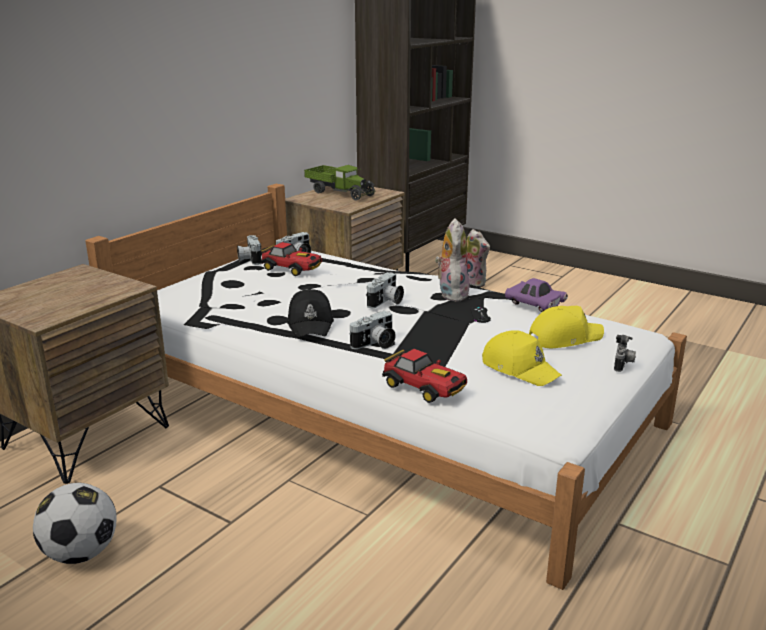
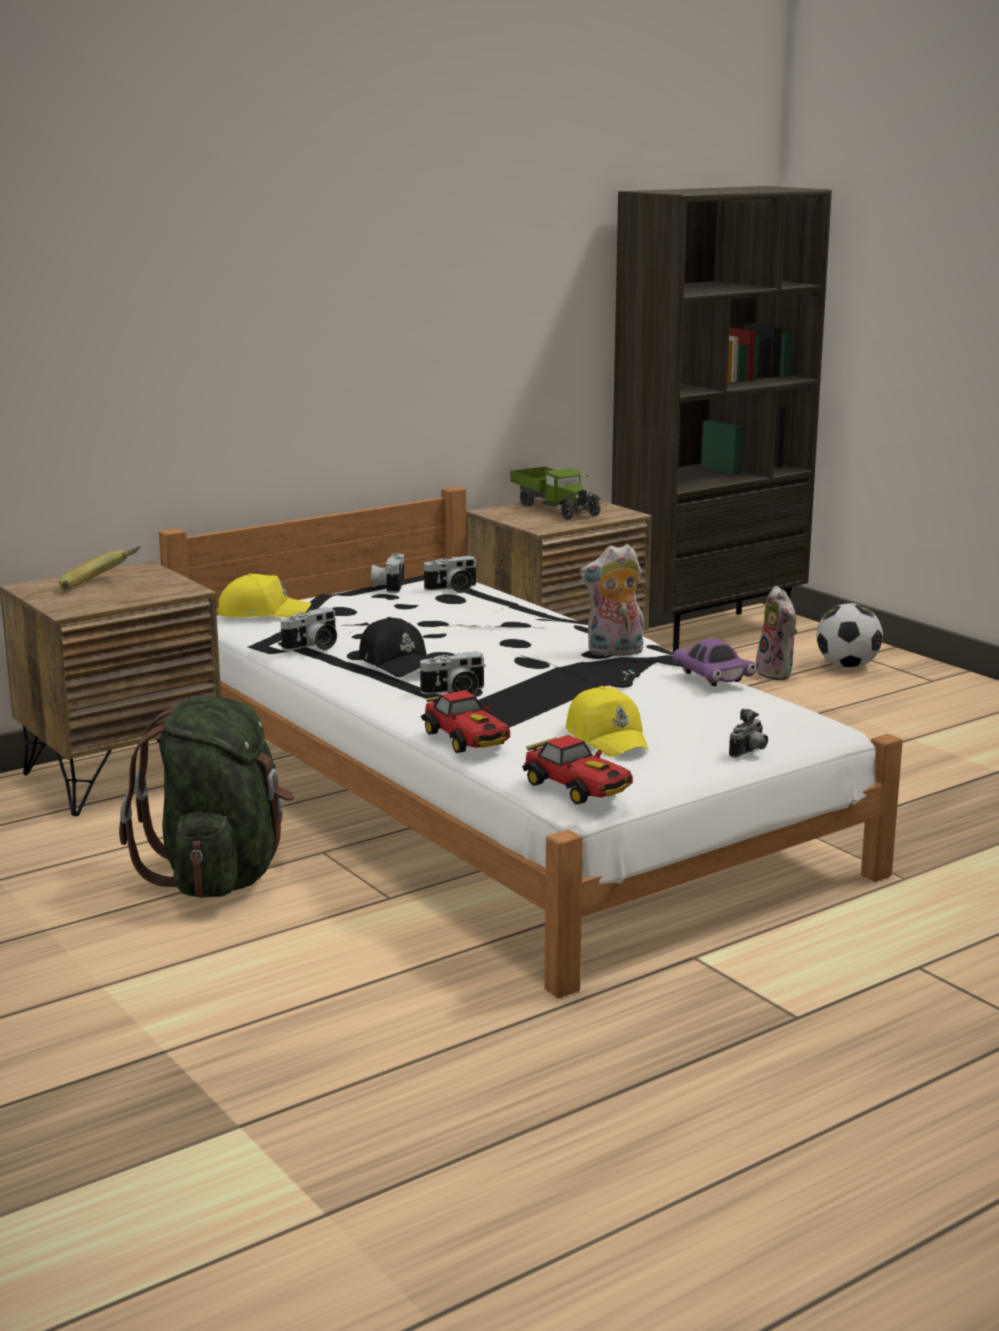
camera: 20 degrees right, 5 degrees down
(57, 292) = (102, 586): none -> banana
(81, 553) = (56, 876): football -> football (847, 666)
(222, 521) = (219, 876): none -> green backpack
(292, 269) = (429, 602): toy car -> toy car (577, 789)
(311, 324) = (396, 663): black cap -> black cap turned 45 degrees counterclockwise
(386, 302) = (514, 651): camera -> camera (313, 646)
(451, 293) = (614, 652): plush toy -> plush toy turned 120 degrees counterclockwise
(564, 338) = (707, 716): yellow cap -> yellow cap (262, 613)

